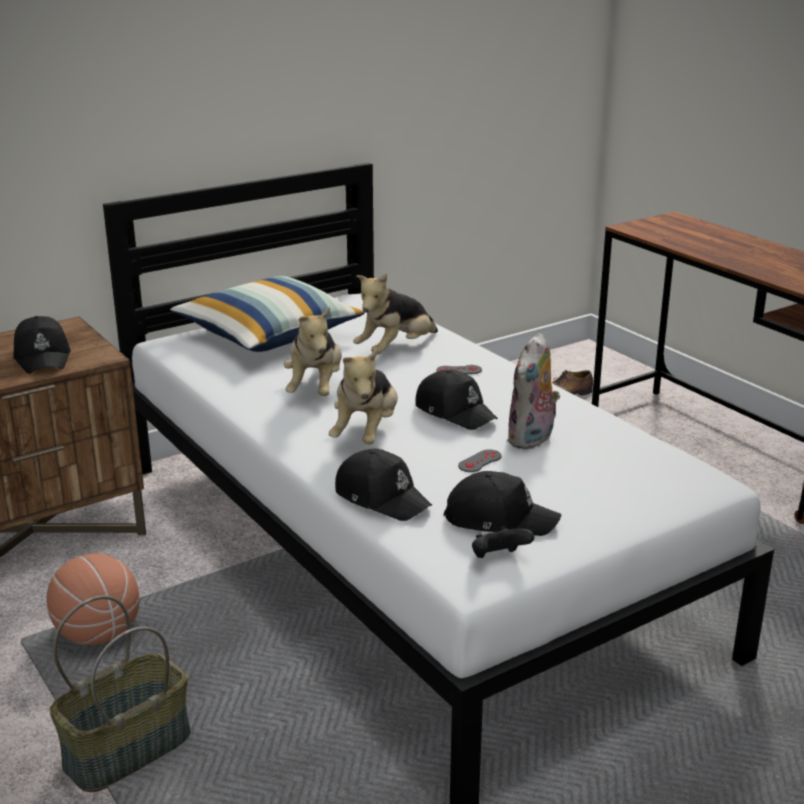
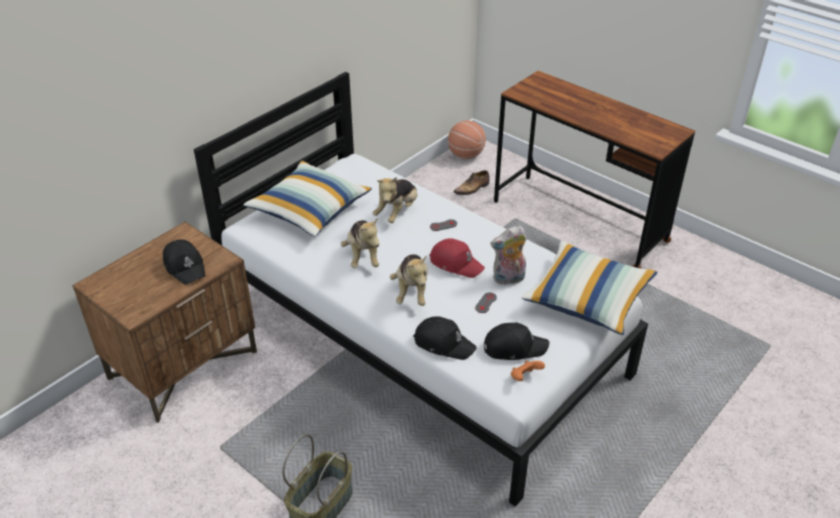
camera: 15 degrees left, 15 degrees up
(98, 634) = (264, 433): basketball -> basketball (465, 155)
(455, 411) = (456, 263): black cap -> red cap
(498, 559) = (525, 377): black game controller -> orange game controller
(532, 440) = (508, 279): plush toy -> plush toy turned 60 degrees clockwise
(659, 479) = (588, 299): none -> pillow

